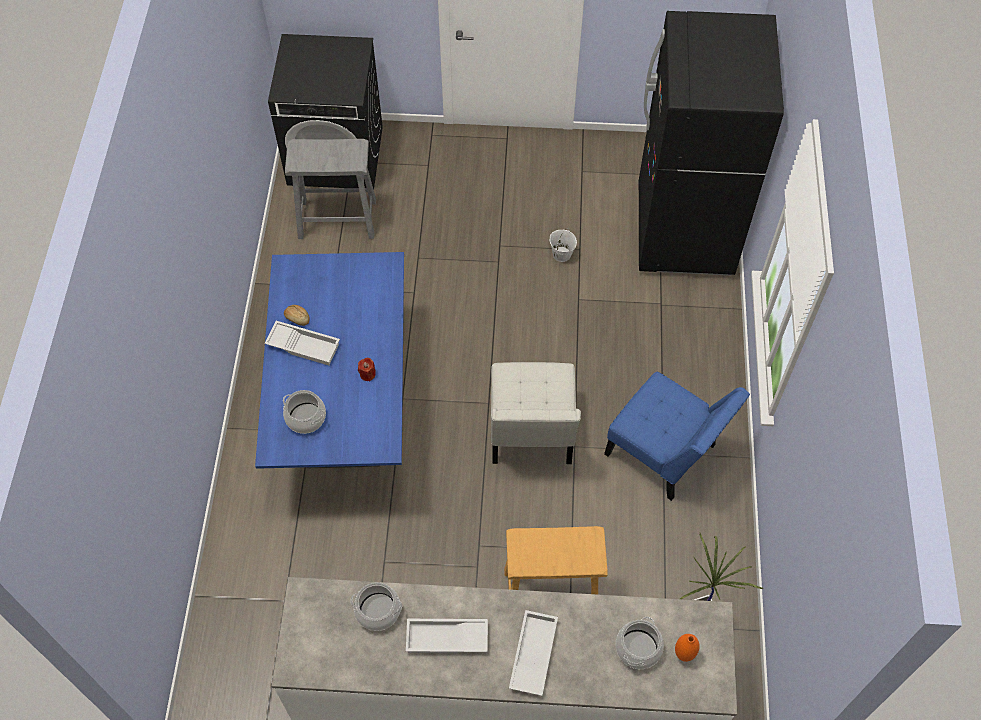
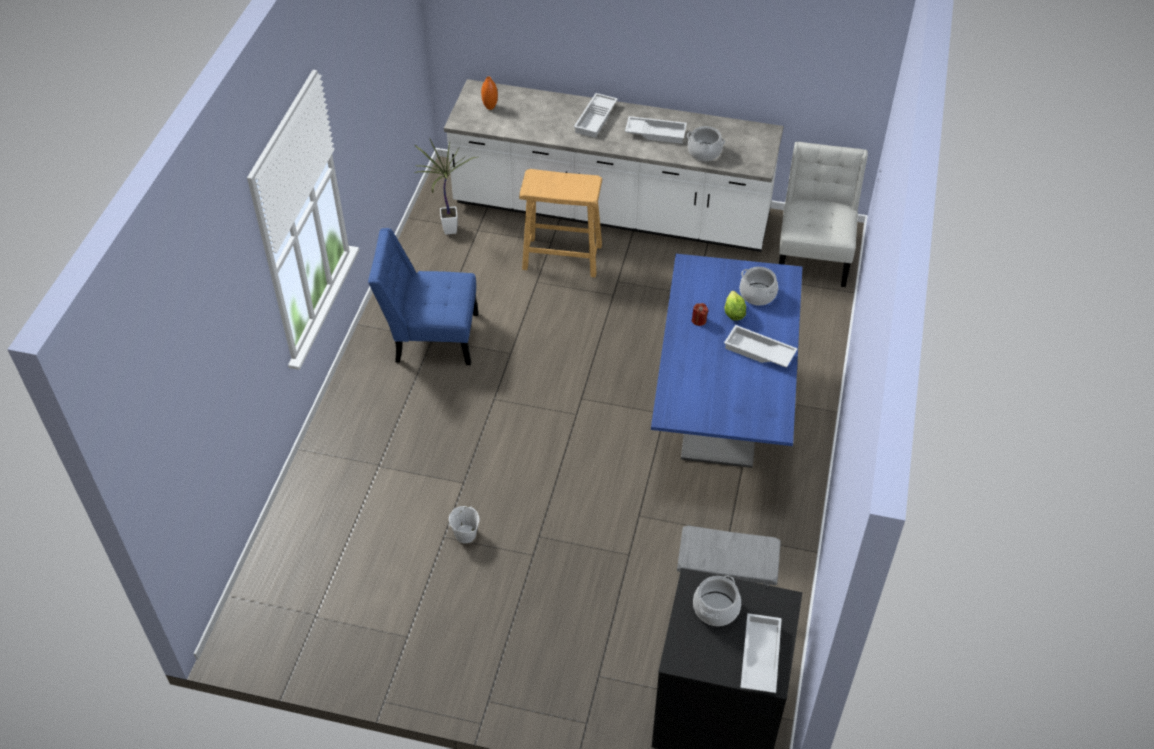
camera: 170 degrees left, 10 degrees down
(297, 318) = (765, 376): bread -> none
(301, 55) = (758, 656): none -> white tray
(331, 388) = (733, 314): none -> lettuce
(531, 434) = (547, 368): white chair -> white chair (814, 254)
(638, 648) = (521, 113): cooking pot -> cooking pot (716, 609)
(665, 454) = (431, 336): blue chair -> blue chair turned 45 degrees counterclockwise
(684, 231) = (318, 540): black fridge -> none

